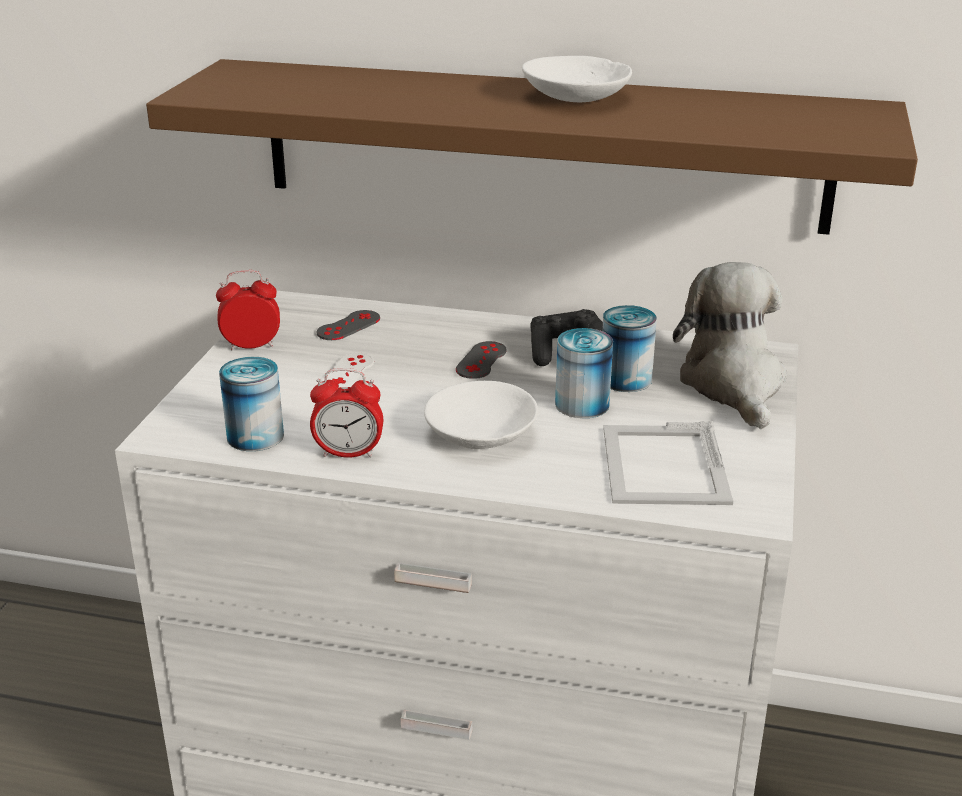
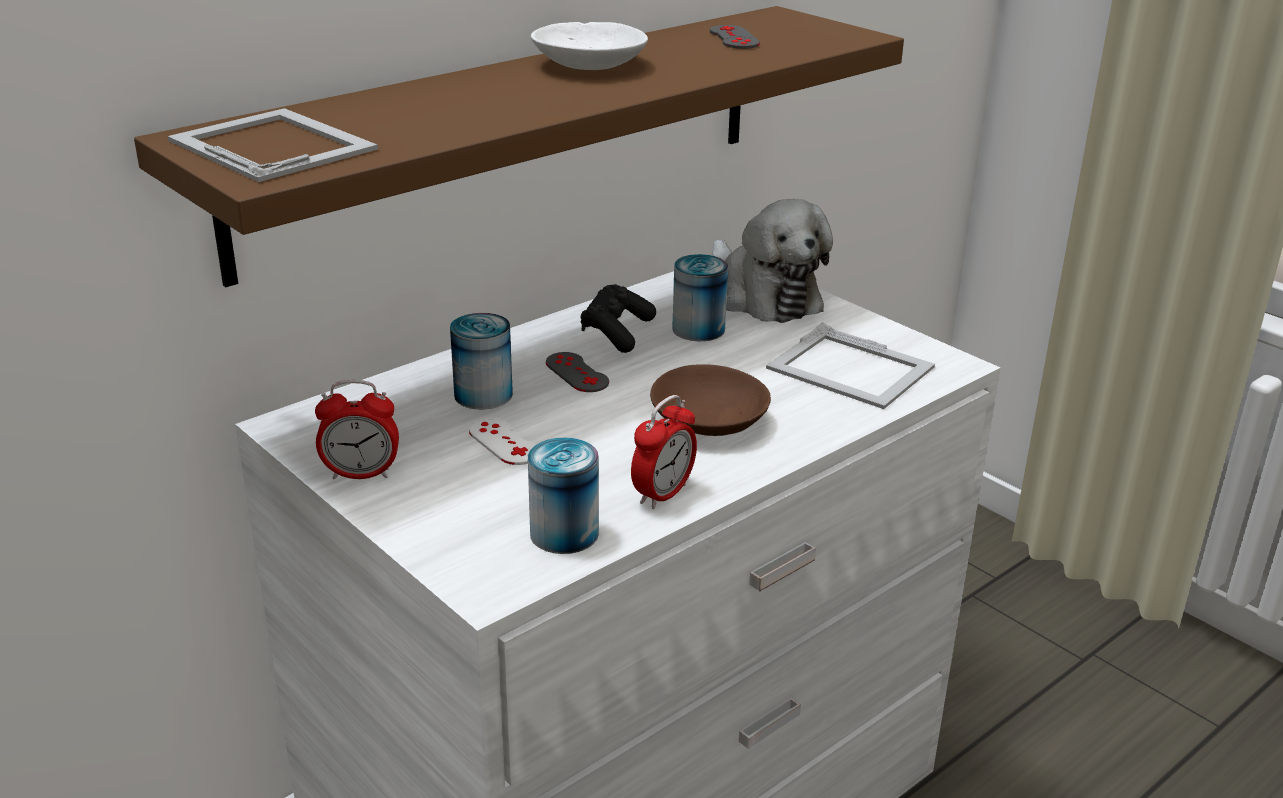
camera: 55 degrees left, 0 degrees up
(251, 346) = (361, 474): alarm clock -> alarm clock turned 120 degrees counterclockwise
(252, 82) = (272, 144): none -> picture frame
(348, 326) = (403, 408): grey game controller -> grey game controller (734, 38)
(480, 435) = (710, 421): white bowl -> brown bowl
(582, 404) = (716, 361): can -> can (483, 395)
(734, 385) = (764, 296): plush toy -> plush toy turned 150 degrees counterclockwise

